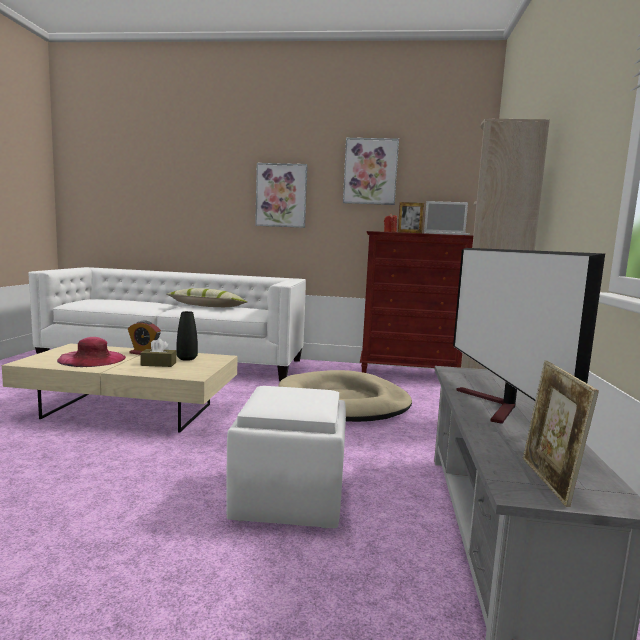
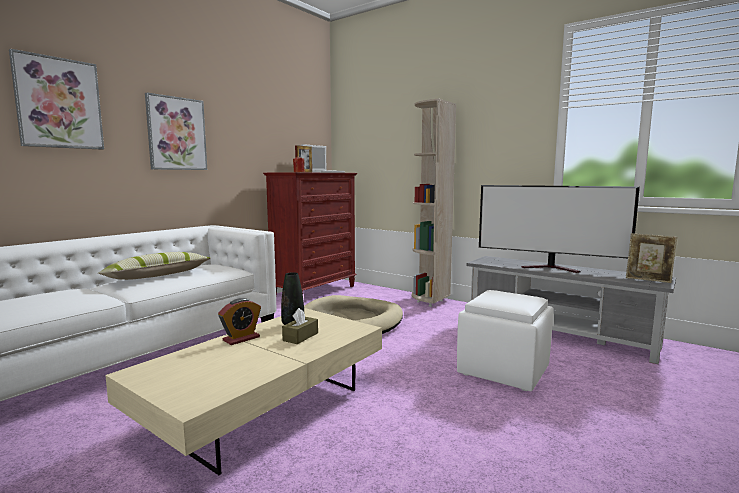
camera: 60 degrees left, 0 degrees up
(92, 359) = (231, 364): pink hat -> none
(370, 171) = (256, 114): picture -> picture (59, 103)

